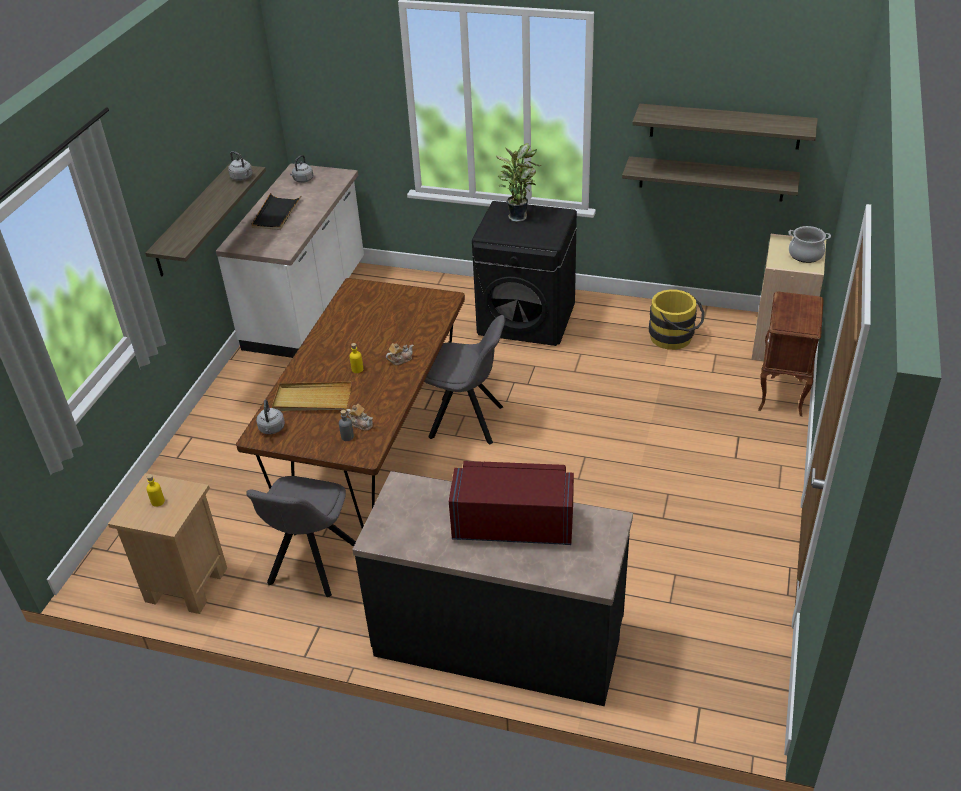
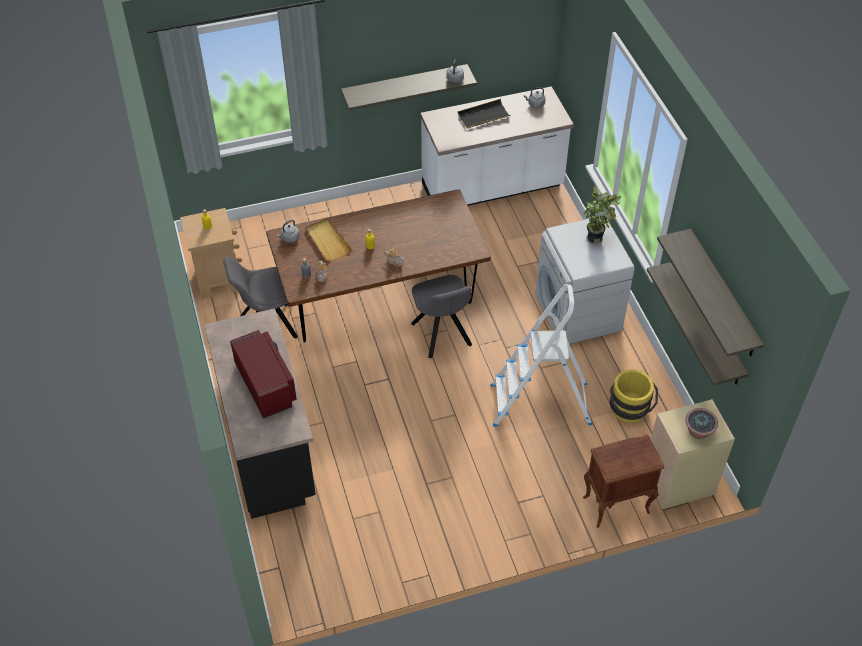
camera: 55 degrees right, 10 degrees up
(526, 320) = (577, 312): black washing machine -> white washing machine
(620, 391) = (539, 404): none -> white step ladder
(805, 255) = (698, 432): cooking pot -> potted plant

